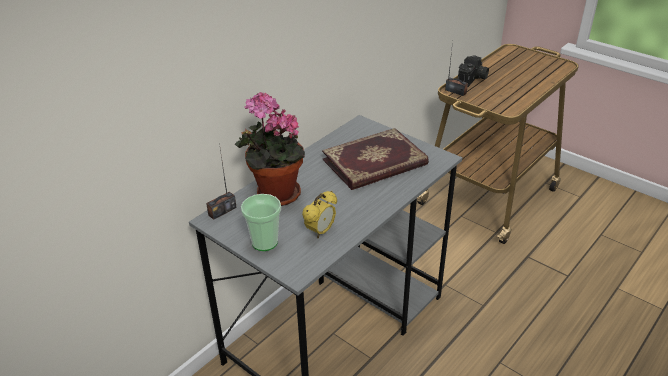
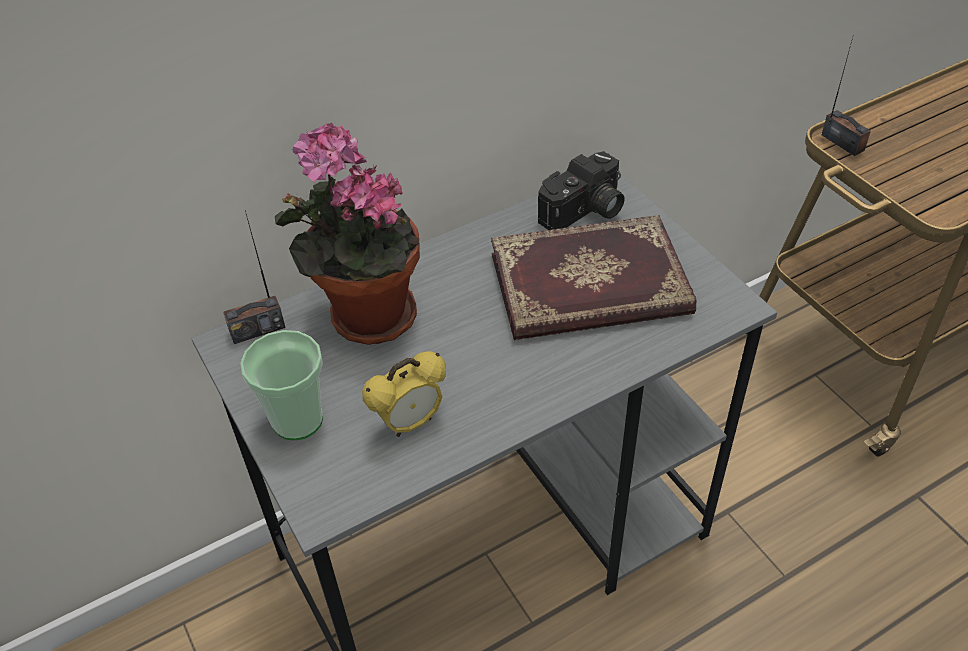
camera: 20 degrees right, 10 degrees up
(472, 80) = (892, 120): camera -> camera (585, 212)

